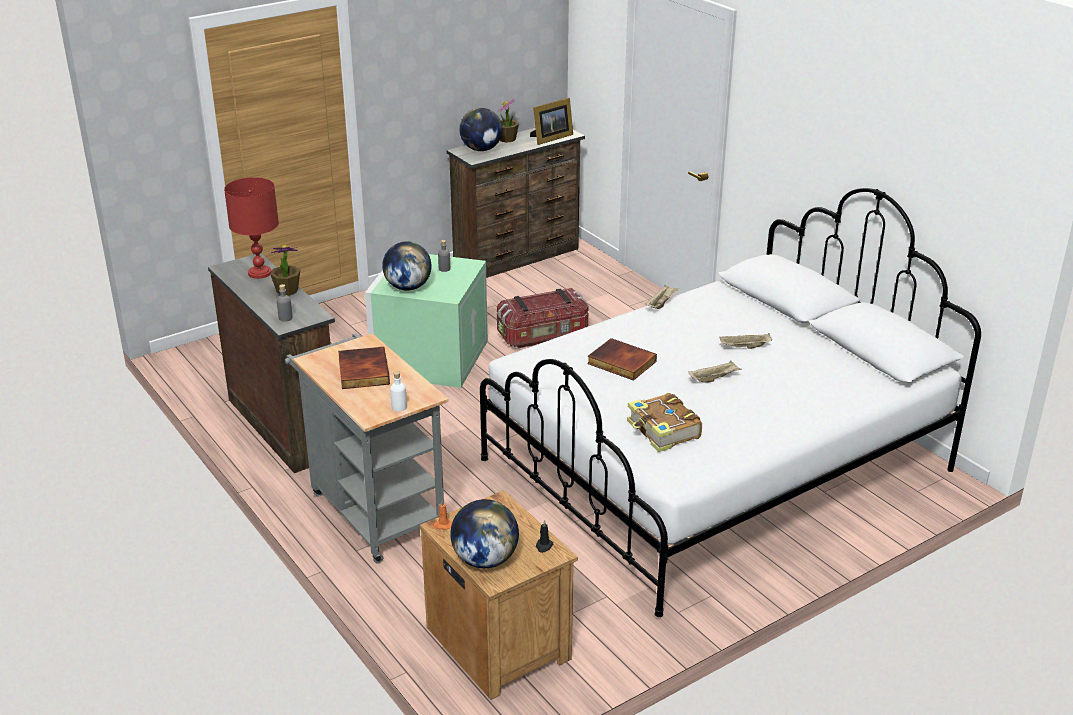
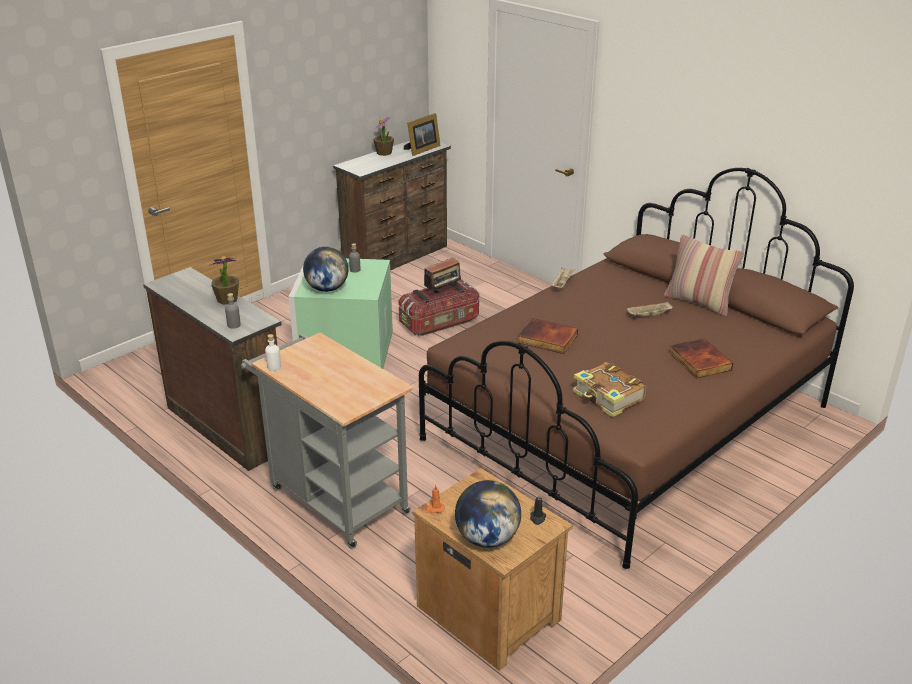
camera: 10 degrees left, 0 degrees up
(259, 273) = (195, 285): red table lamp -> none
(362, 371) = (322, 368): book -> book (698, 361)
(399, 407) = (369, 399): white bottle -> white bottle (274, 367)
(481, 149) = (364, 163): globe -> none
(547, 301) = (443, 292): none -> radio
(714, 378) = (634, 346): beige tray -> none
(716, 466) = (628, 423): white bed -> brown bed
(808, 337) = (699, 302): none -> pillow

